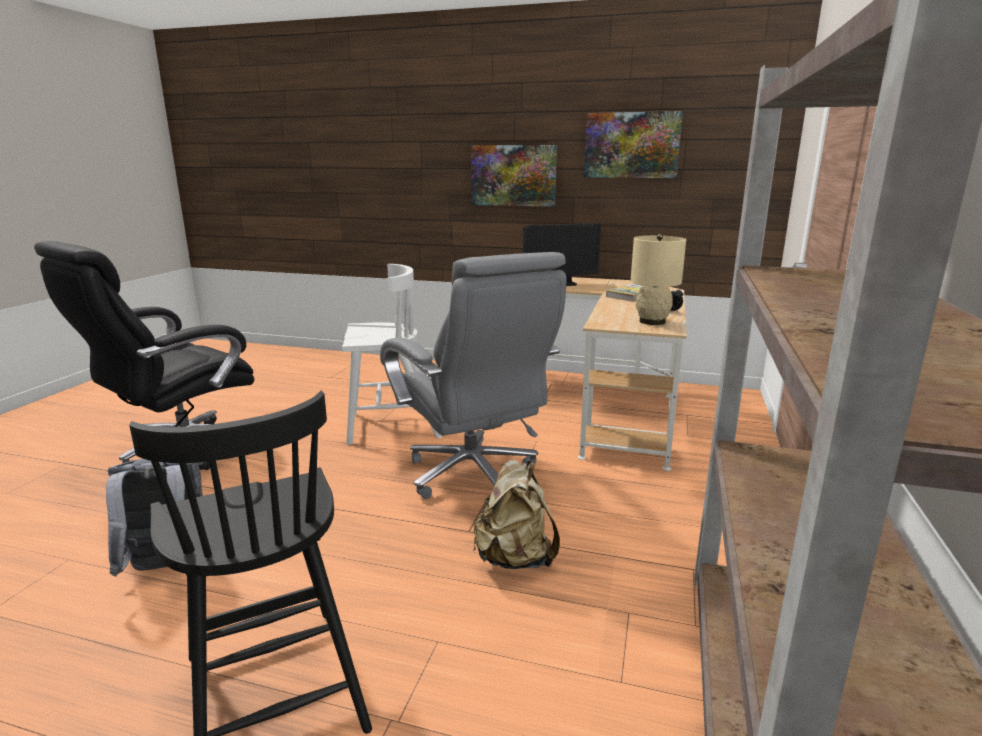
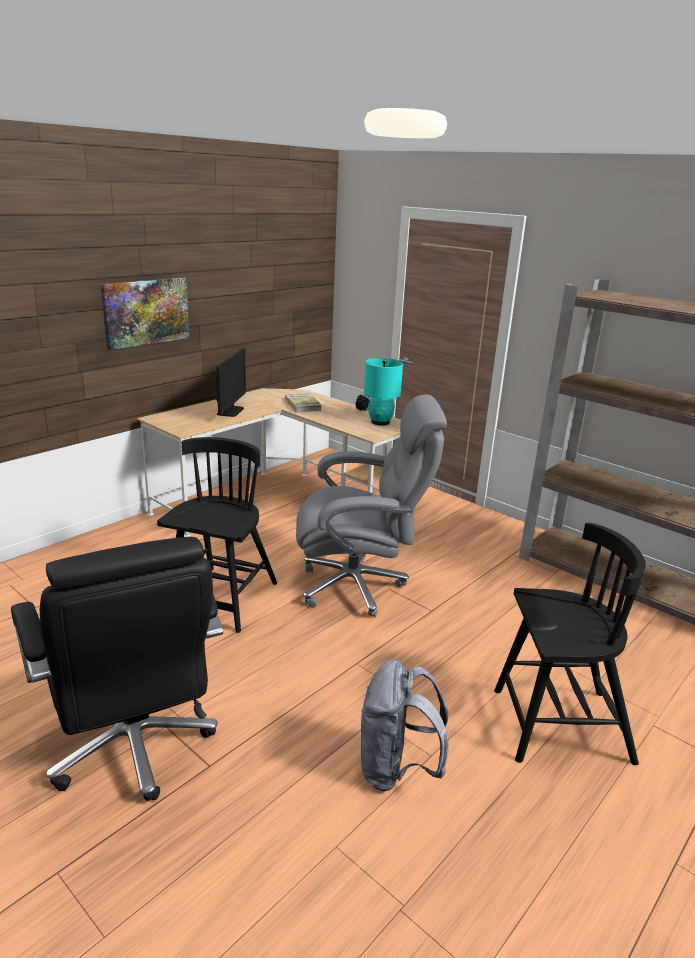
camera: 65 degrees left, 5 degrees up
(391, 425) = (222, 599): white chair -> black chair
(514, 558) = (472, 603): beige backpack -> none
(631, 145) = (240, 273): picture -> none
(652, 321) = (380, 422): beige table lamp -> turquoise table lamp

